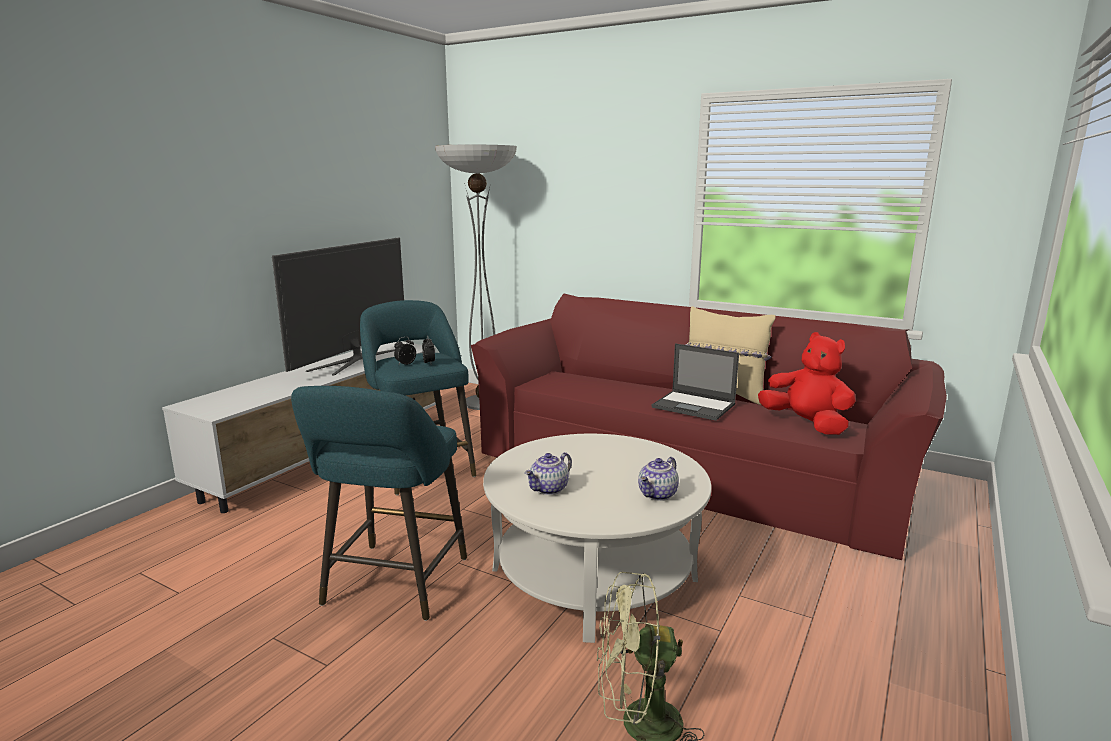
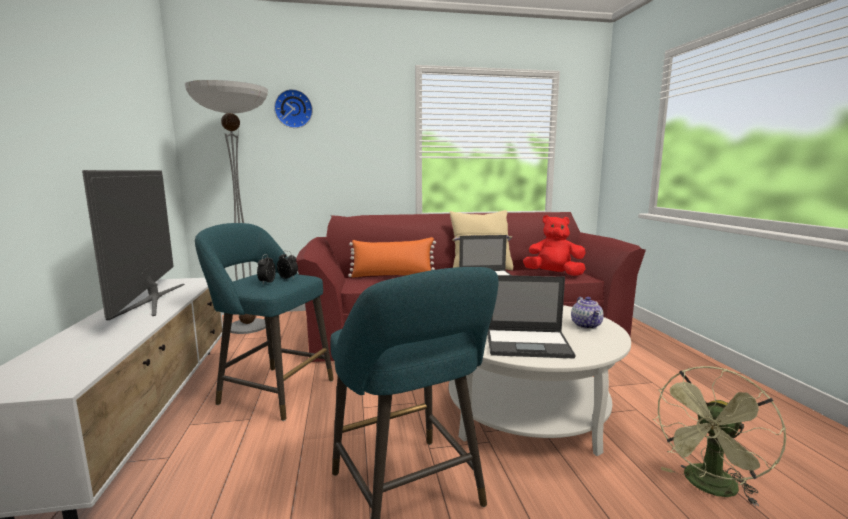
camera: 40 degrees left, 5 degrees down
(549, 489) = (528, 343): teapot -> laptop
(555, 161) = (294, 109): none -> wall clock
(601, 379) = (393, 276): none -> orange pillow

